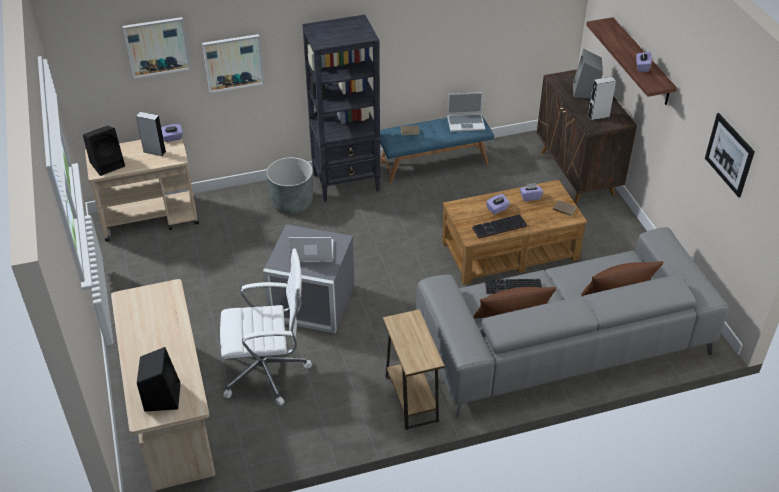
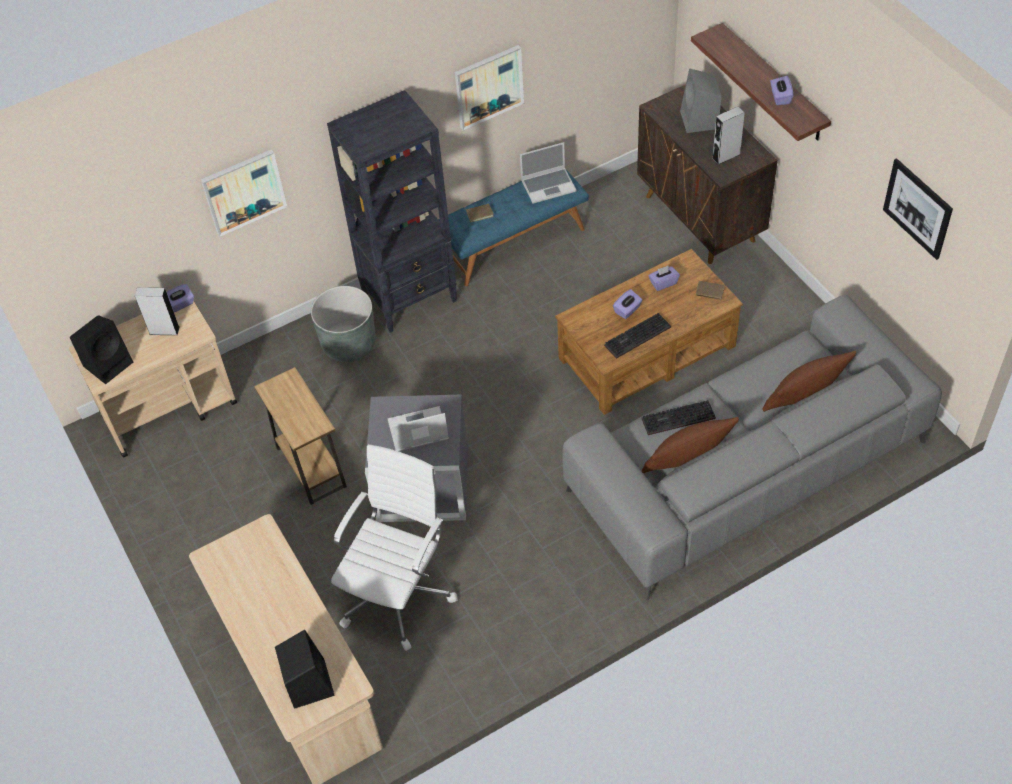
camera: 10 degrees left, 10 degrees up
(157, 47) = (143, 200): picture -> picture (489, 86)
(267, 371) = (398, 593): white office chair -> white office chair turned 45 degrees counterclockwise
(411, 399) = (587, 587): brown side table -> brown side table (311, 467)

